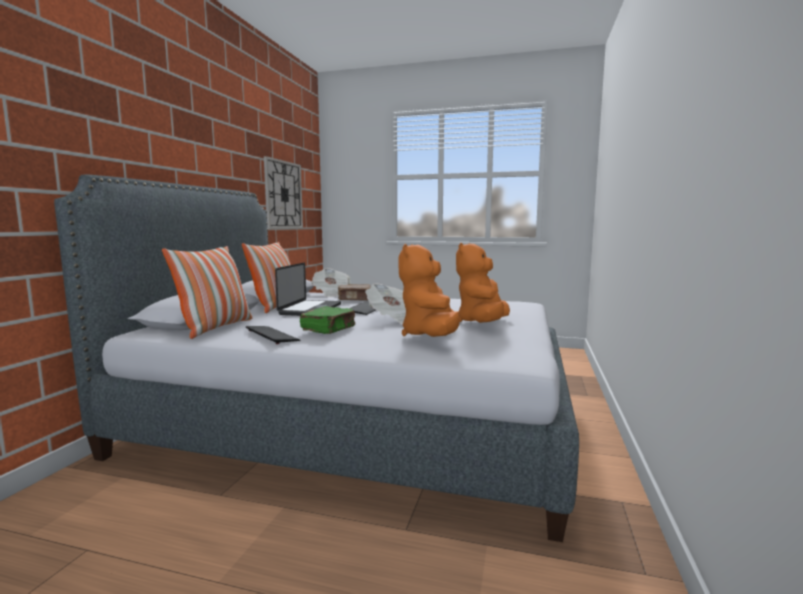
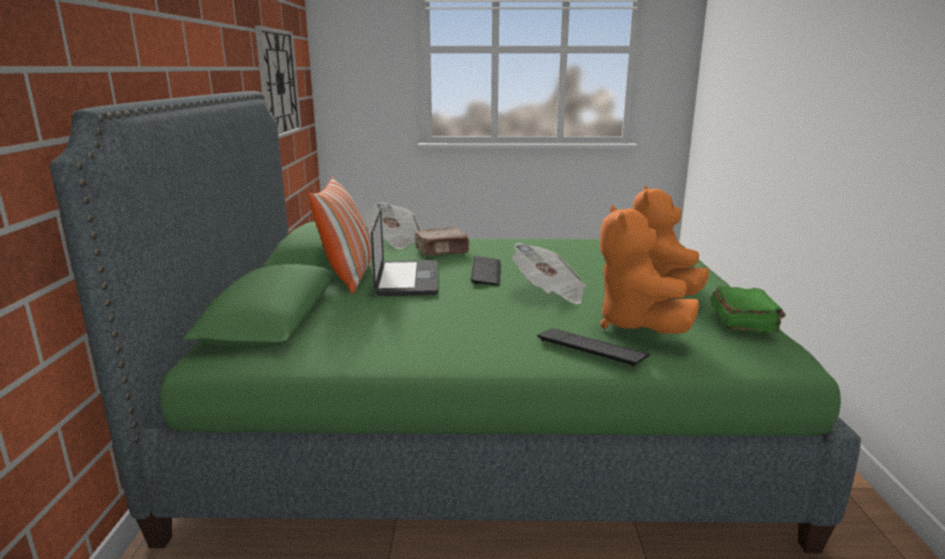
camera: 15 degrees left, 10 degrees up
(215, 328) = (320, 336): pillow -> none
(271, 335) = (424, 344): keyboard -> keyboard (592, 348)
(329, 329) = (489, 323): green book -> green book (743, 322)
(356, 420) = (479, 420): grey bed -> green bed

